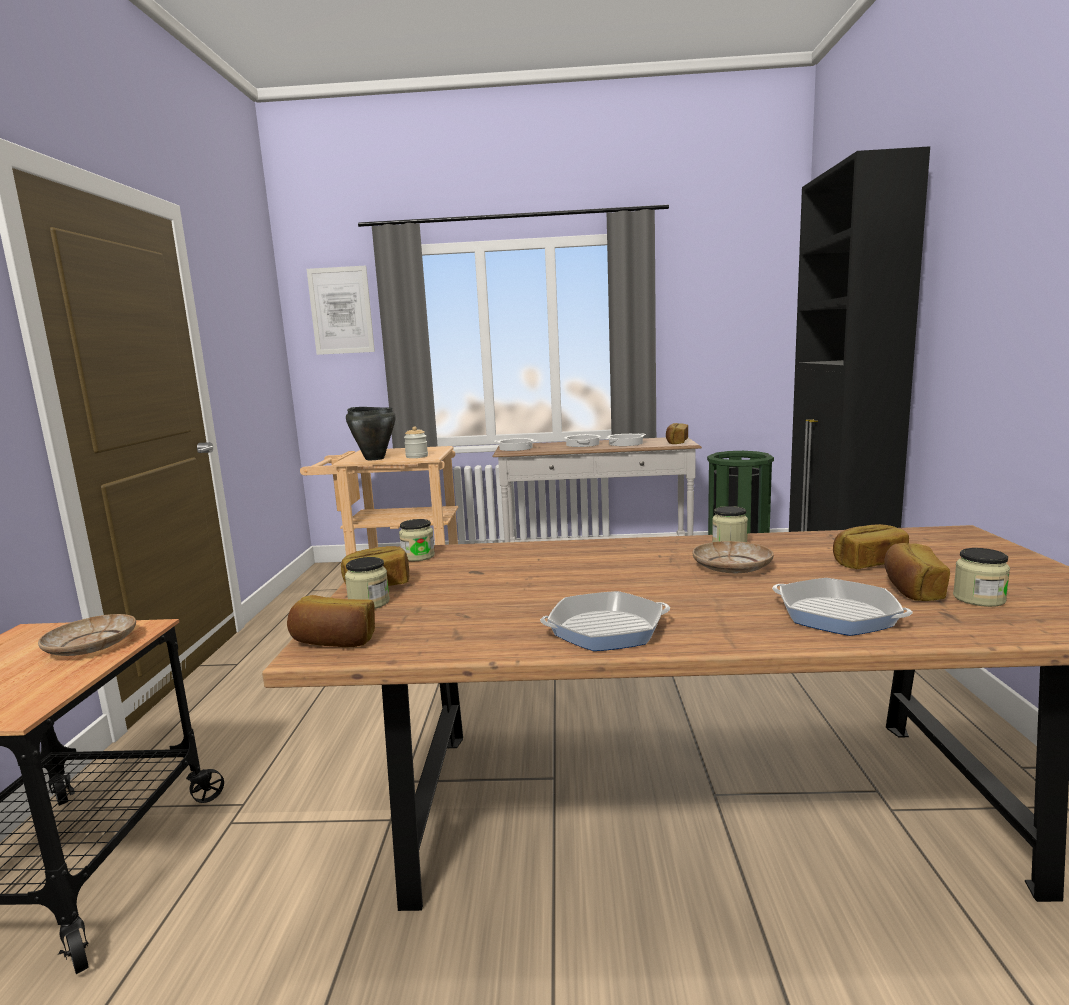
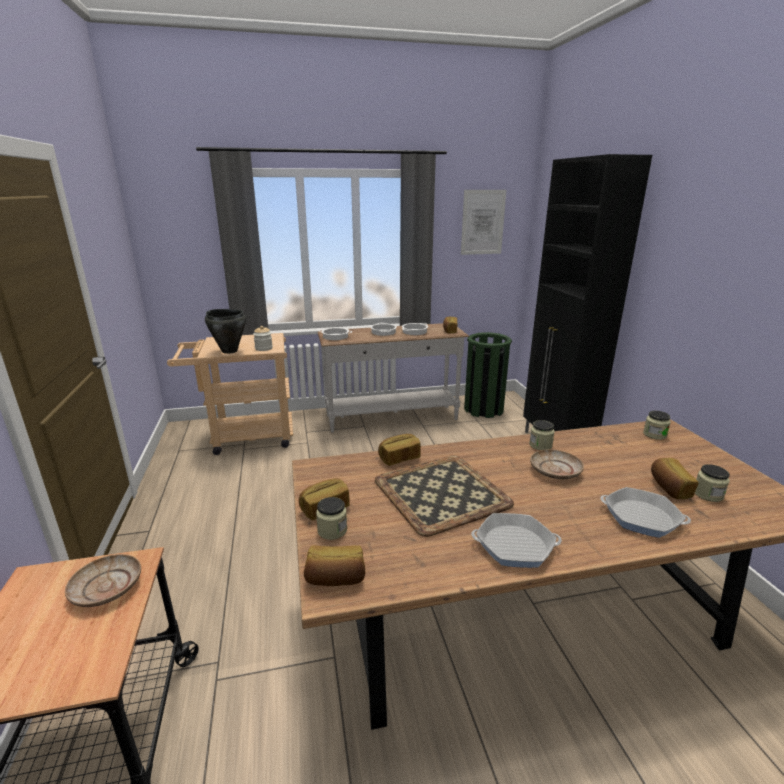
camera: 15 degrees left, 10 degrees up
(341, 310) = (181, 220): picture -> picture (482, 222)
(418, 556) = (334, 471): jar -> jar (654, 434)
(541, 580) = (441, 493): none -> tray
(606, 629) = (514, 545): frying pan -> frying pan turned 150 degrees counterclockwise
(868, 563) = (632, 462): bread -> bread (399, 458)

